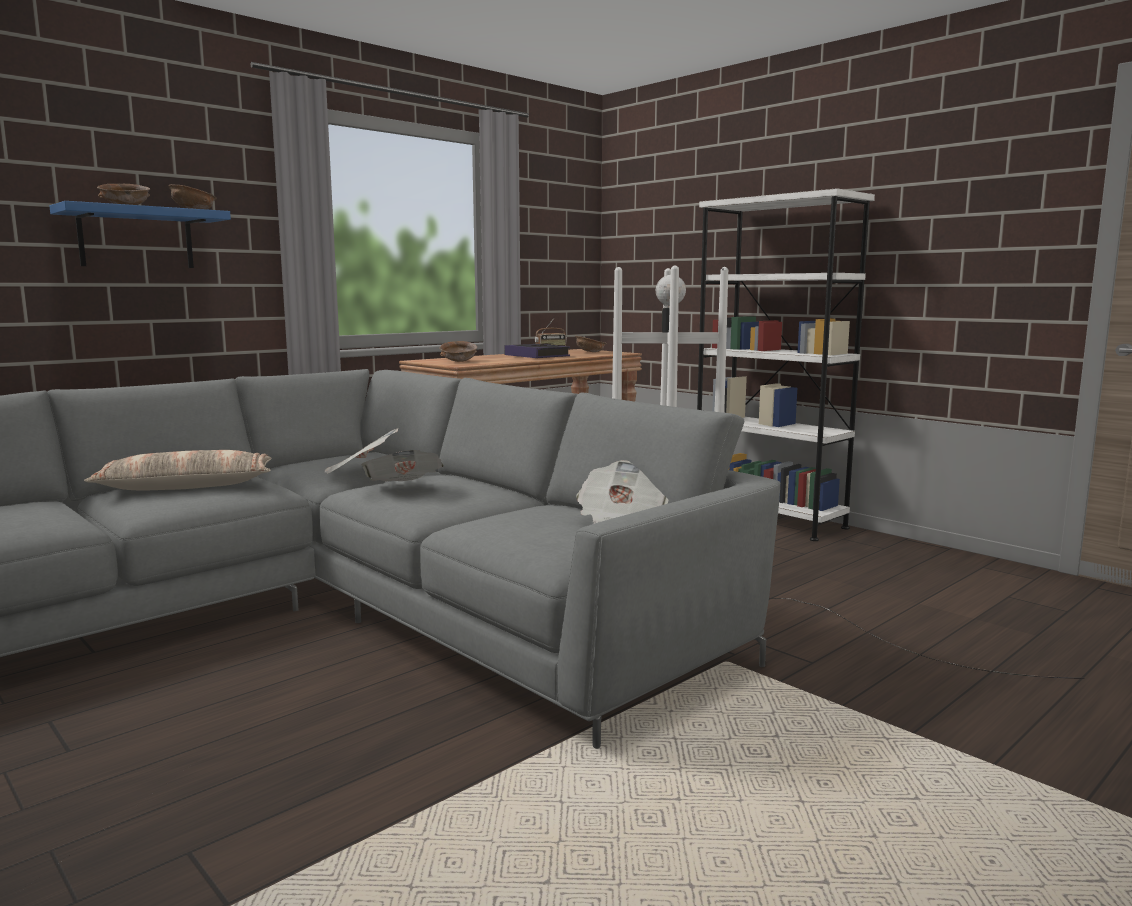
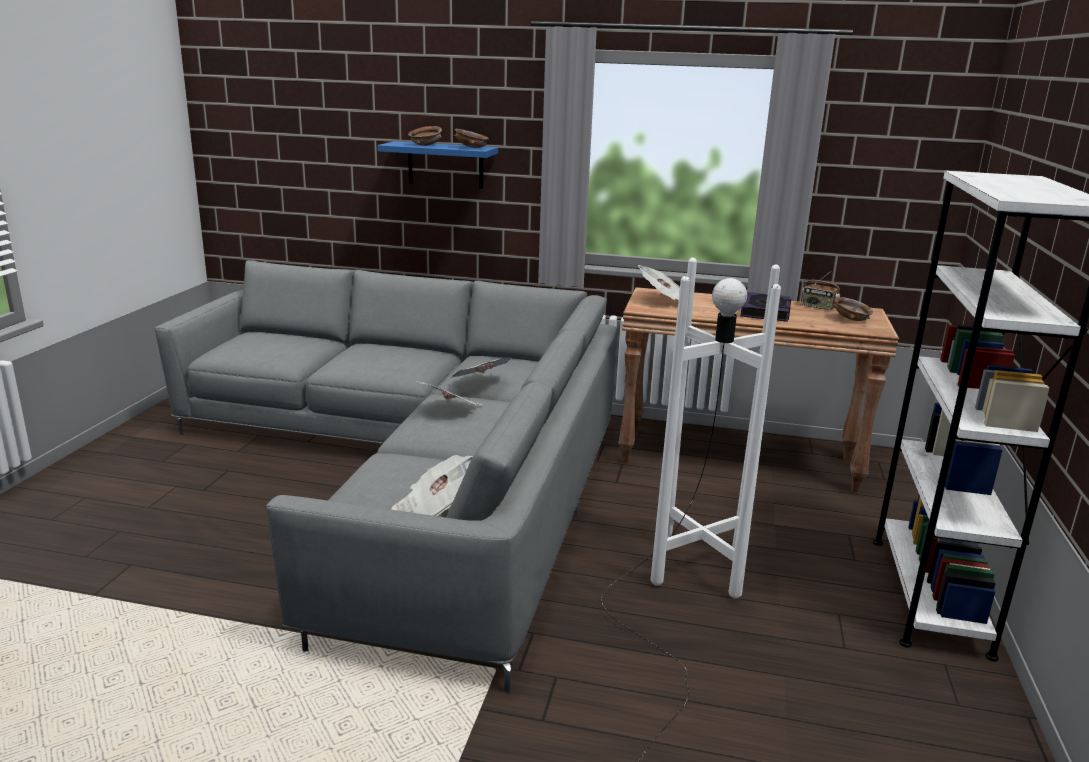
camera: 55 degrees right, 10 degrees up
(186, 486) = (386, 356): pillow -> none
(458, 361) = (665, 301): brown bowl -> newspaper

